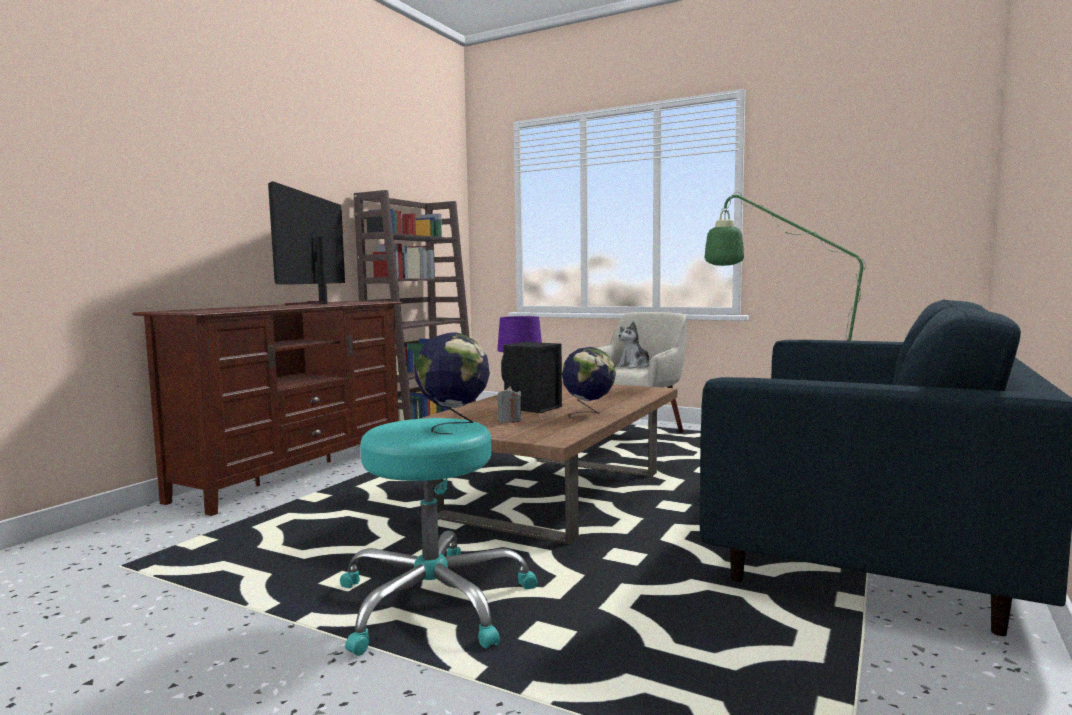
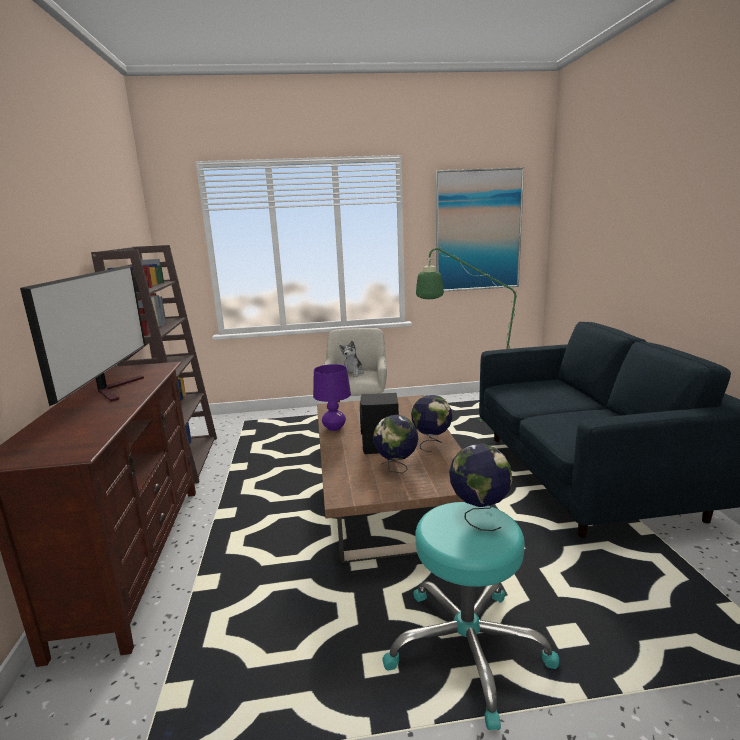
camera: 35 degrees left, 10 degrees up
(312, 304) = (115, 389): television -> television turned 150 degrees counterclockwise
(509, 420) = (396, 469): grey candle -> globe
(860, 185) = (478, 231): none -> picture

